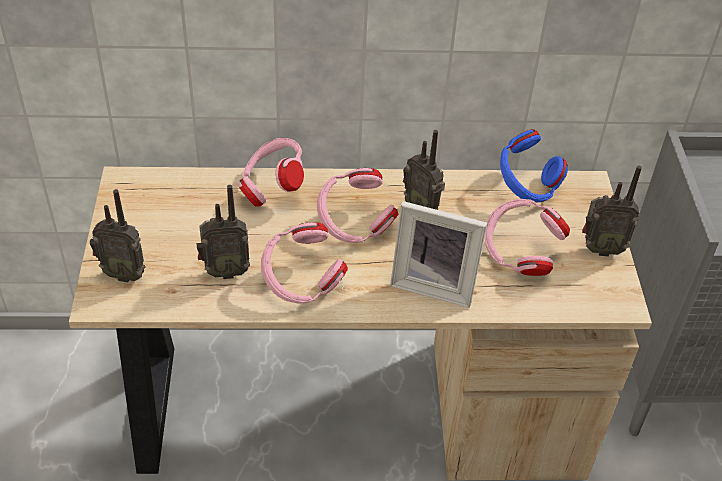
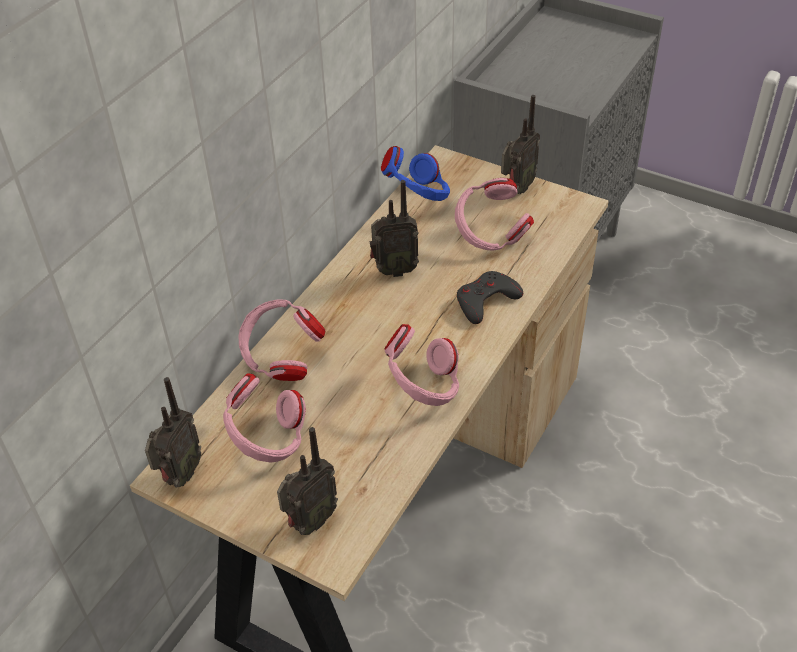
camera: 55 degrees left, 0 degrees up
(225, 271) = (366, 438): radio -> radio (179, 476)
(354, 226) = (378, 322): pink headphones -> pink headphones (267, 440)
(434, 284) = (486, 301): picture frame -> grey game controller

